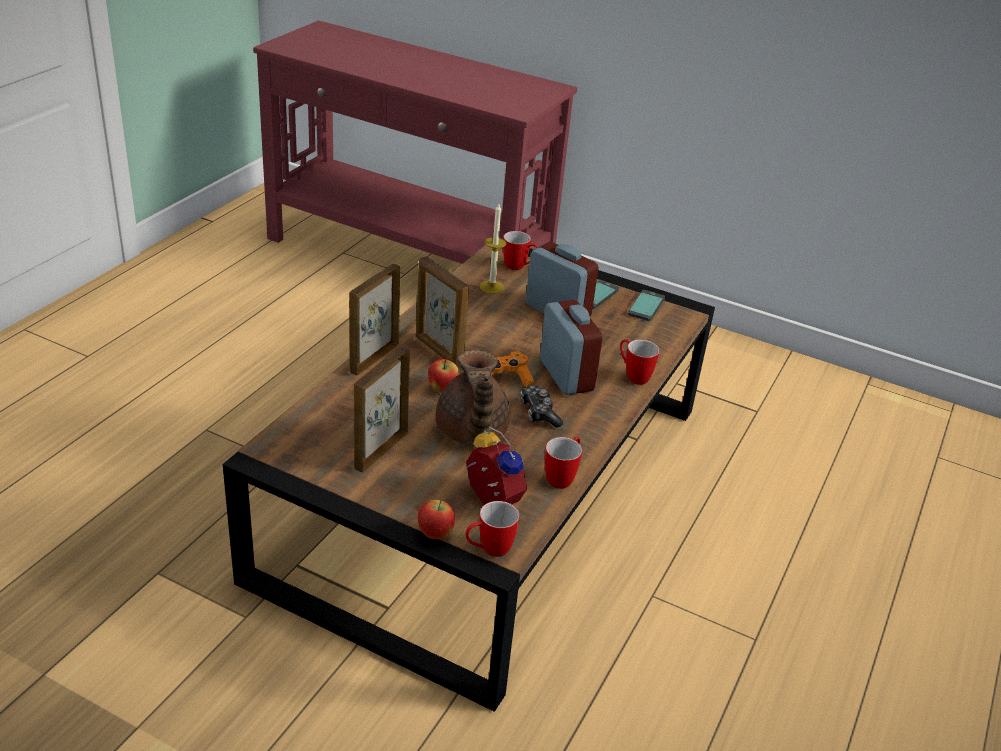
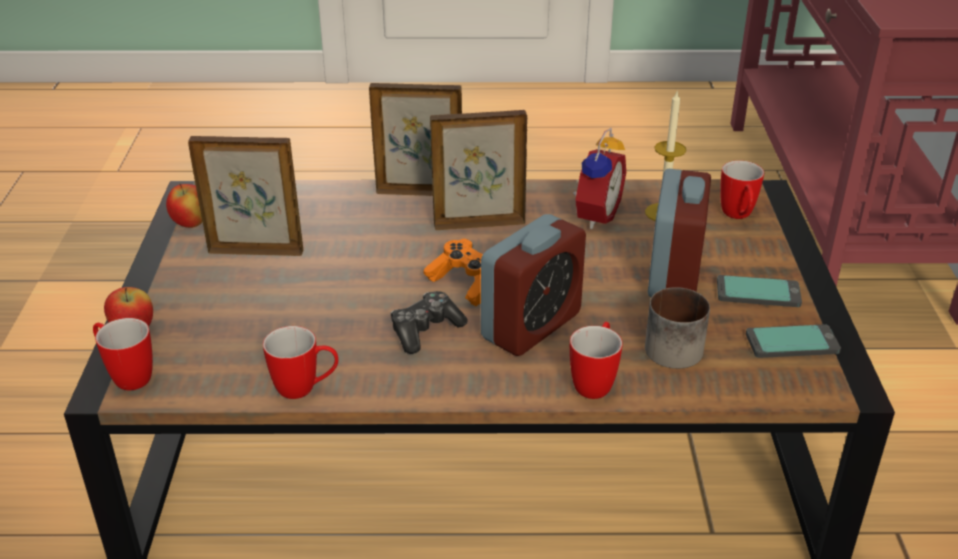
camera: 65 degrees right, 0 degrees up
(438, 351) = (478, 223): picture frame -> picture frame turned 60 degrees clockwise
(442, 389) = (404, 250): apple -> apple (191, 224)
(471, 433) = (337, 295): brown teapot -> none
(489, 502) = (216, 349): alarm clock -> alarm clock (593, 216)
(622, 338) = (677, 345): none -> mug

